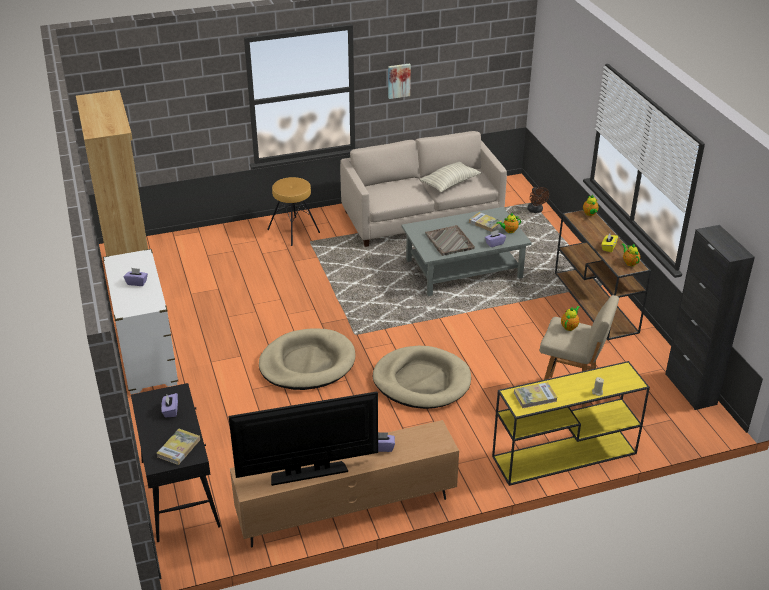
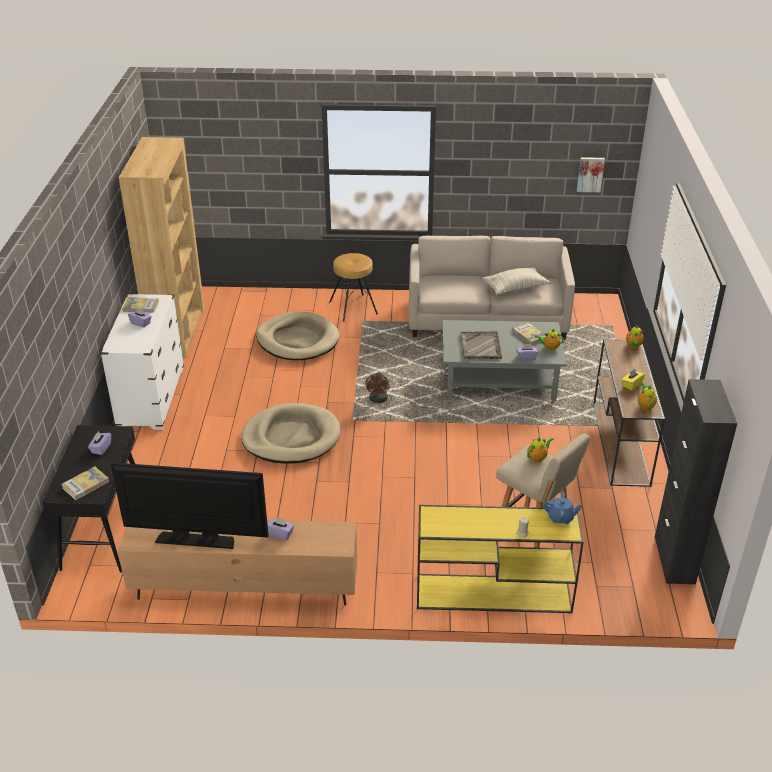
camera: 20 degrees right, 0 degrees up
(398, 80) = (483, 172): picture -> picture (590, 174)
(421, 381) = (391, 481): beige dog bed -> beige dog bed (297, 340)
(535, 397) = (453, 521): book -> book (141, 306)
(536, 210) = (611, 335): brown fan -> brown fan (378, 400)
(620, 372) = (560, 518): none -> blue teapot

